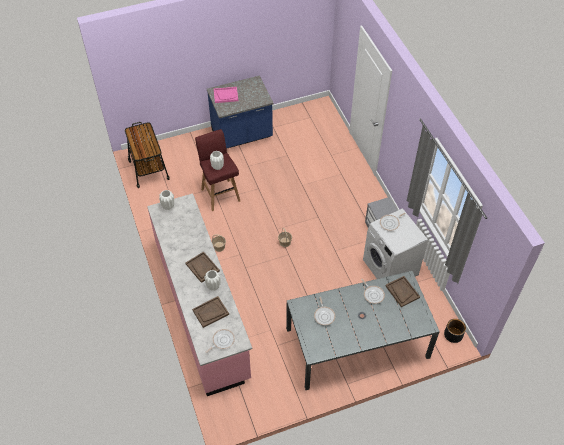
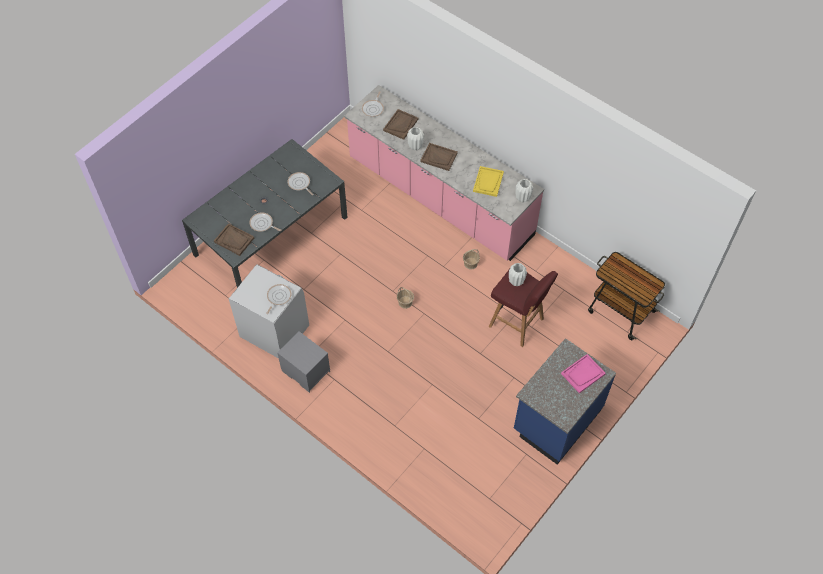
camera: 150 degrees right, 5 degrees up
(182, 229) = (488, 182): none -> yellow tray
(453, 335) = (177, 289): black planter -> none

